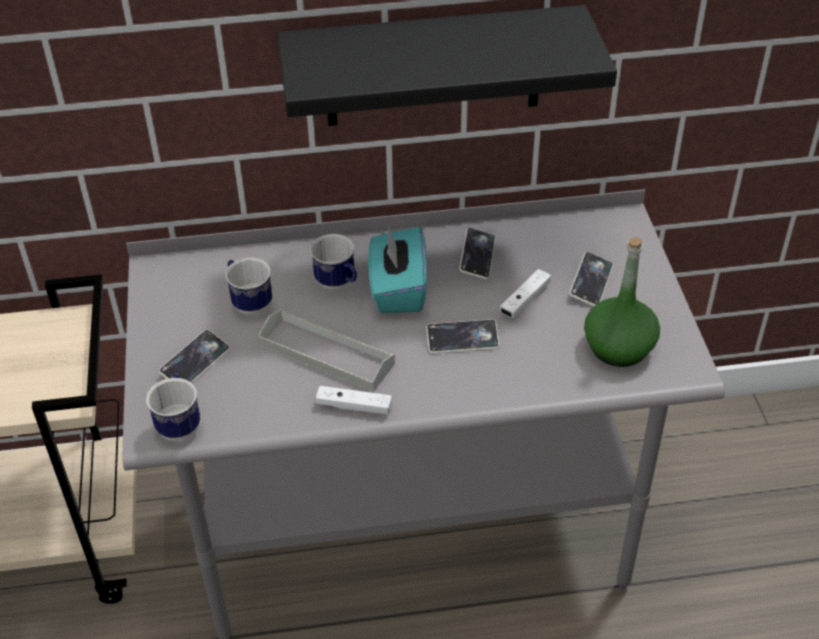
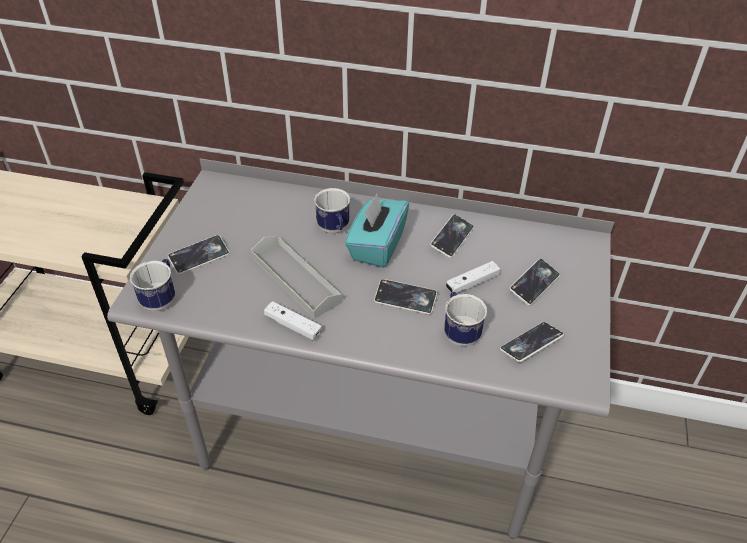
camera: 20 degrees right, 0 degrees up
(249, 302) = (262, 224): mug -> mug (459, 332)
(433, 67) = (445, 71): black shelf -> none
(618, 347) = (531, 344): green bottle -> phone

